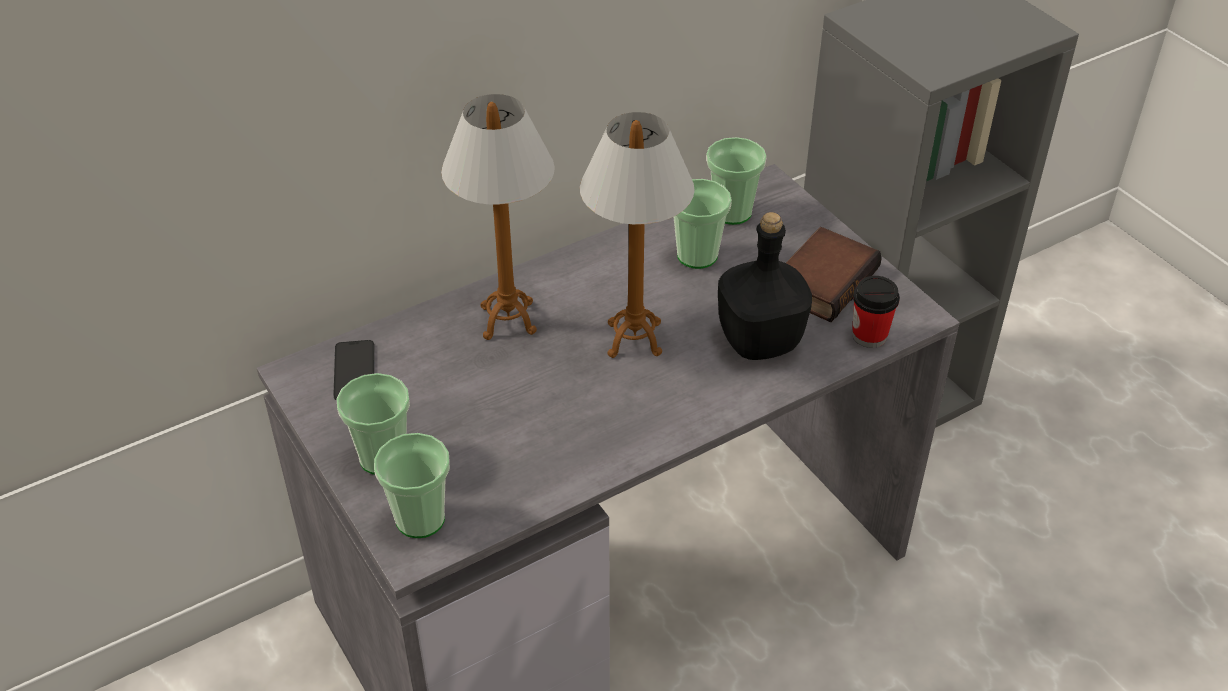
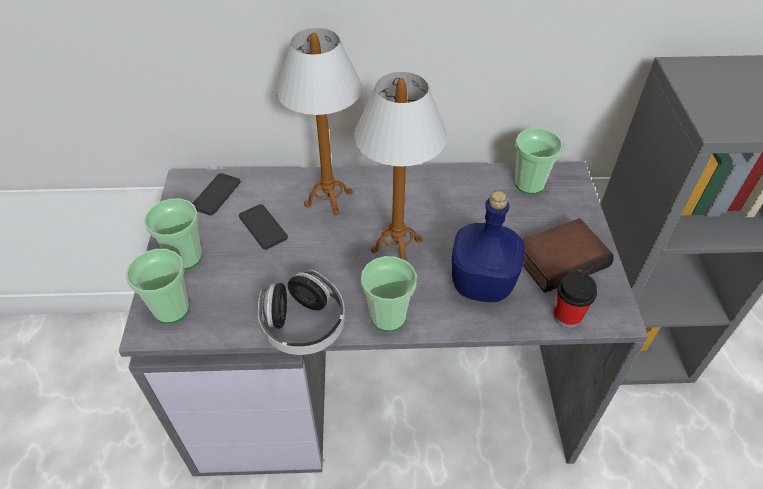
camera: 30 degrees right, 5 degrees up
(452, 384) = (263, 227): none -> phone
(597, 467) = (303, 326): none -> headphones
(697, 255) = (483, 204): cup -> cup (388, 316)
(761, 340) = (483, 284): black bottle -> blue bottle

